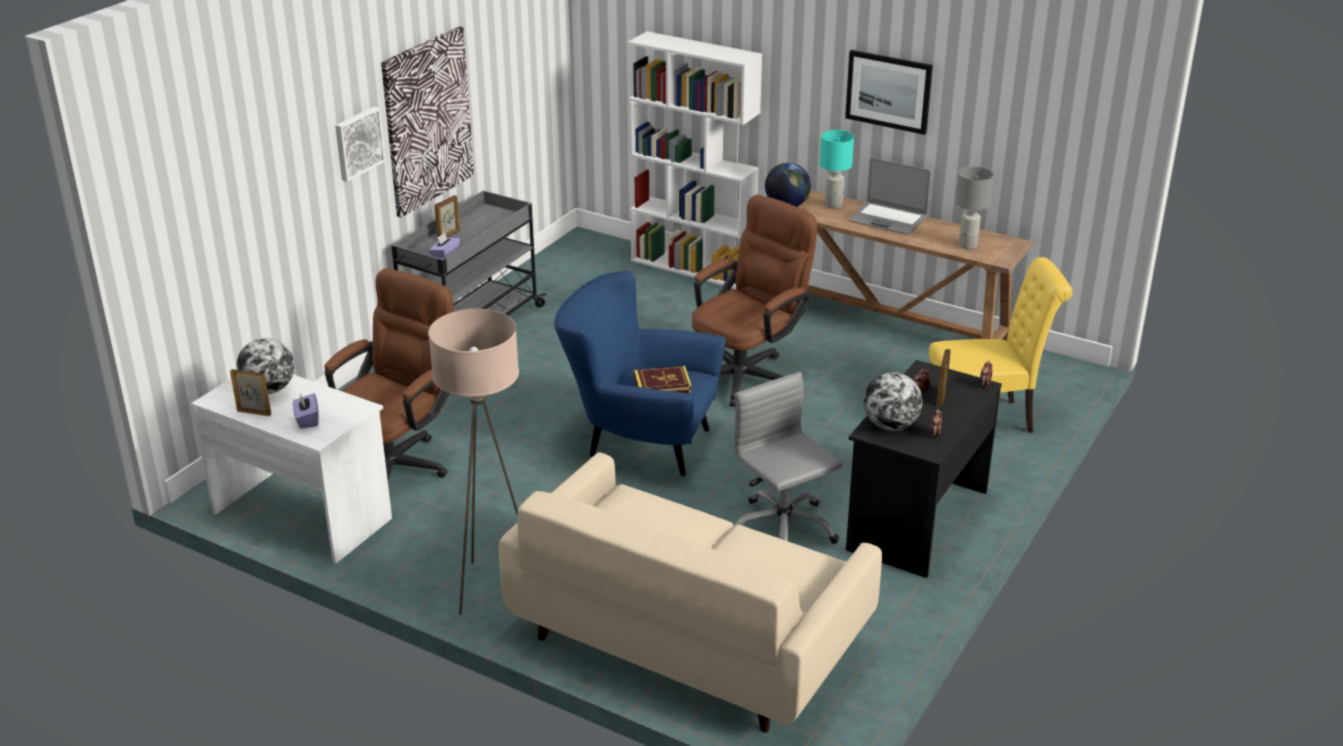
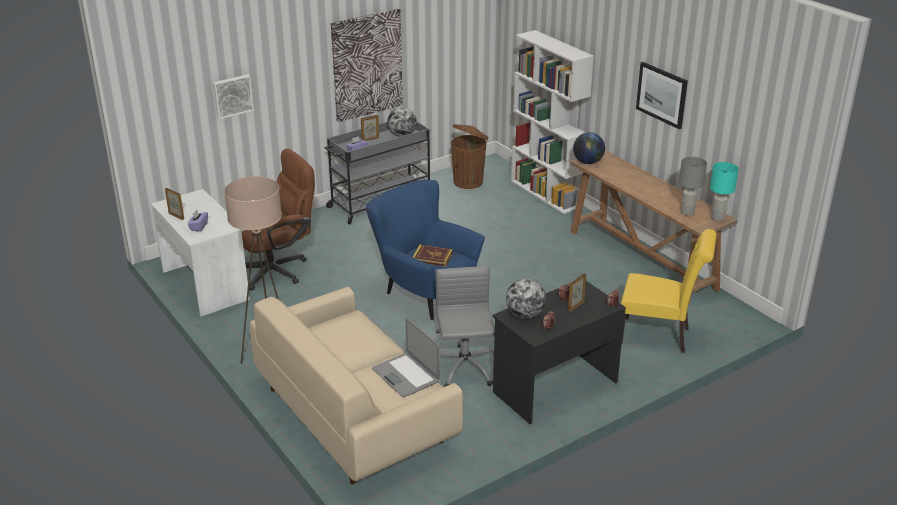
camera: 25 degrees right, 0 degrees up
(269, 390) = (194, 205): globe -> globe (402, 135)
(358, 143) = (308, 70): picture -> picture (232, 96)
(573, 273) = (469, 181): none -> brown trash can
(748, 373) = (525, 267): brown office chair -> none
(833, 205) = (620, 167): turquoise table lamp -> turquoise table lamp (718, 218)
(887, 219) = (647, 184): laptop -> laptop (406, 375)

